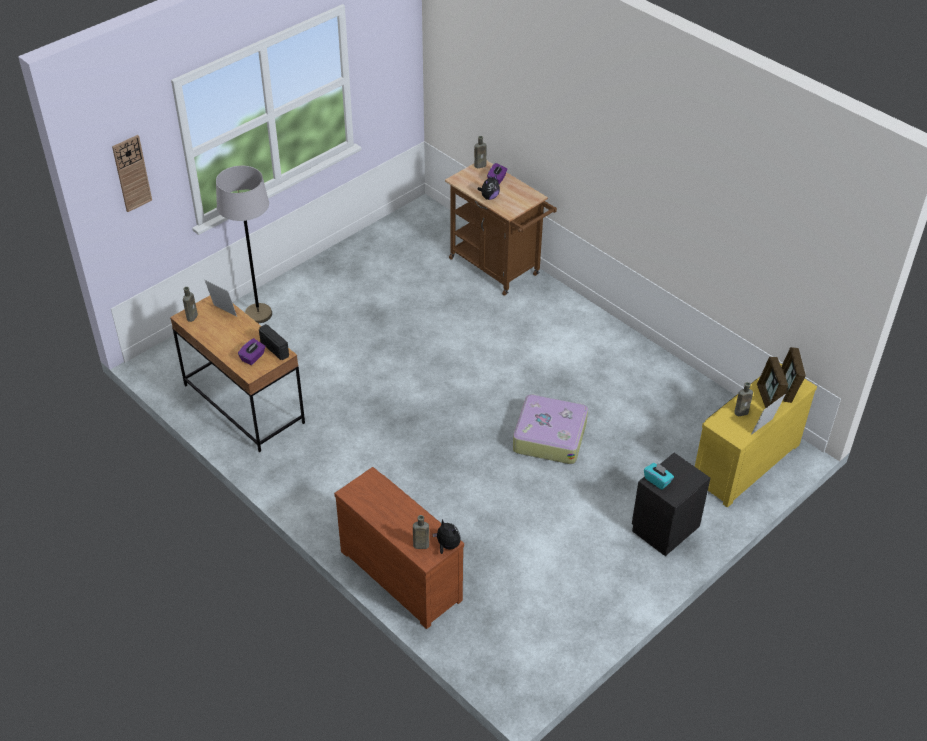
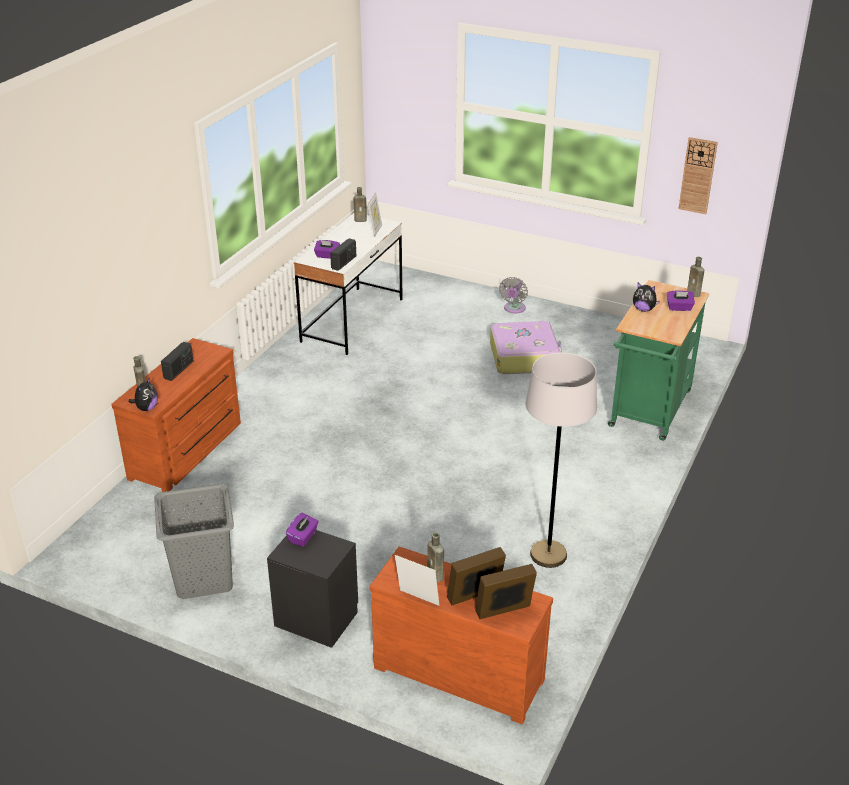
camera: 70 degrees right, 10 degrees down
(132, 173) = (405, 87): wall clock -> wall clock (697, 175)
(243, 404) = (352, 320): brown desk -> white desk
(258, 314) = (468, 298): grey floor lamp -> grey floor lamp (548, 555)
(298, 291) = (514, 309): none -> grey fan
(390, 512) = (179, 370): none -> radio
(498, 269) = (648, 413): brown cart -> green cart
(549, 436) = (413, 502): suitcase -> suitcase (524, 357)
(591, 592) = (203, 577): none -> grey laundry basket
(657, 480) = (303, 537): turquoise tissue box -> purple tissue box
(743, 461) = (460, 671): yellow dresser -> brown dresser

